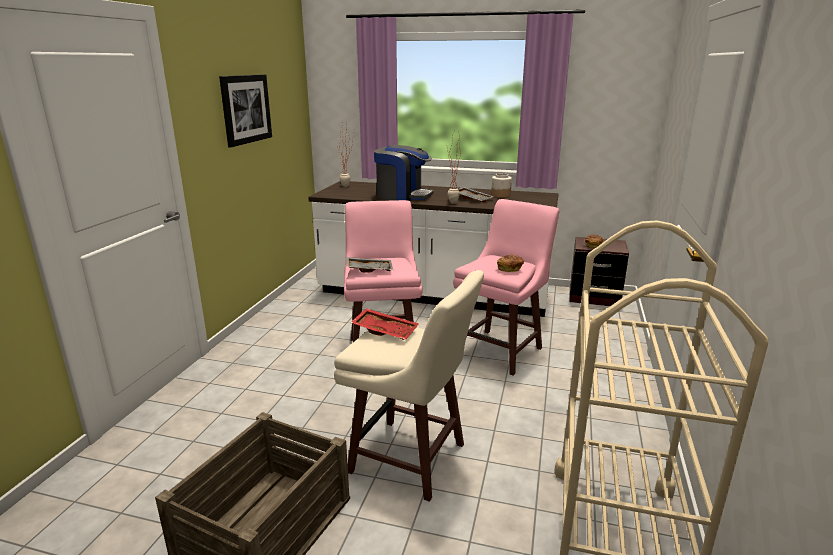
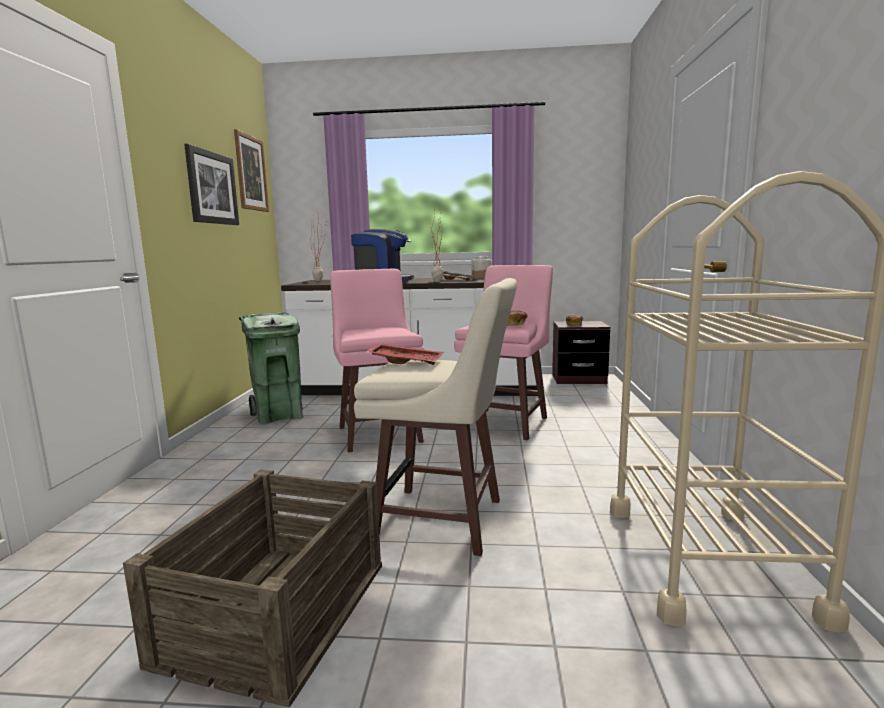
camera: 10 degrees left, 10 degrees down
(285, 80) = (251, 173): none -> picture
(302, 317) = (279, 415): none -> green trash can
(369, 269) = (364, 332): grey tray -> none

